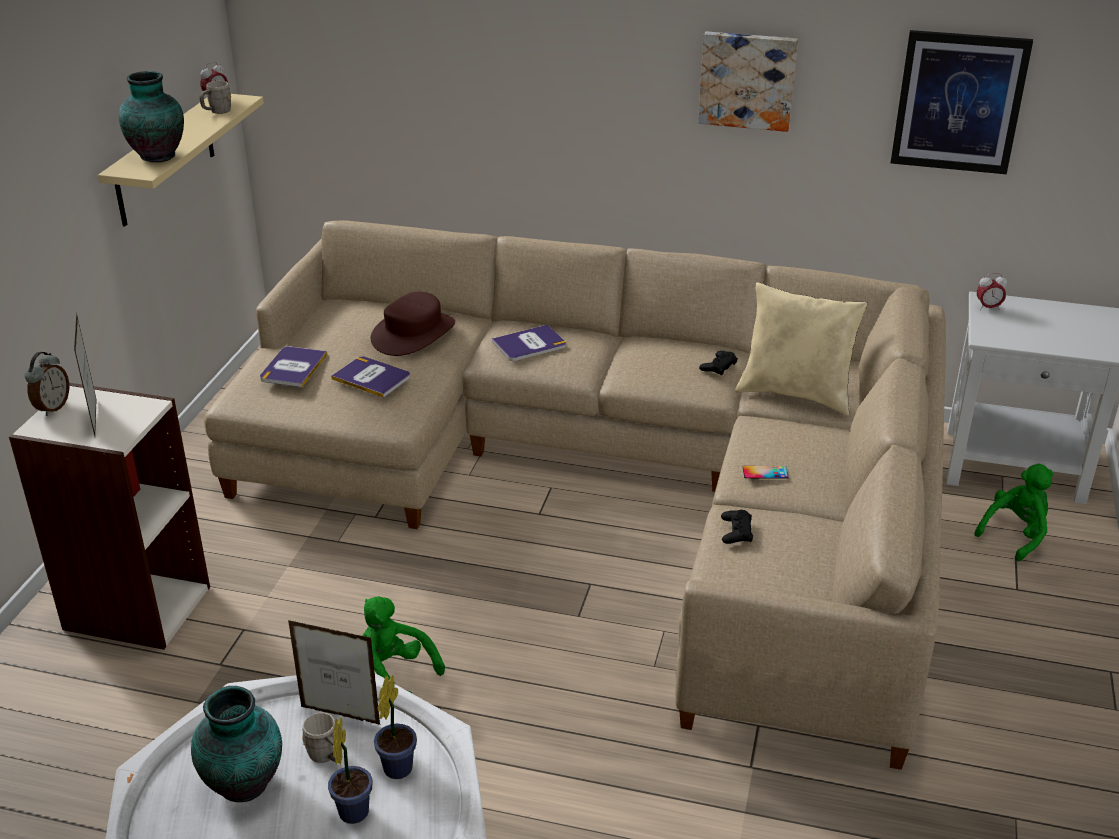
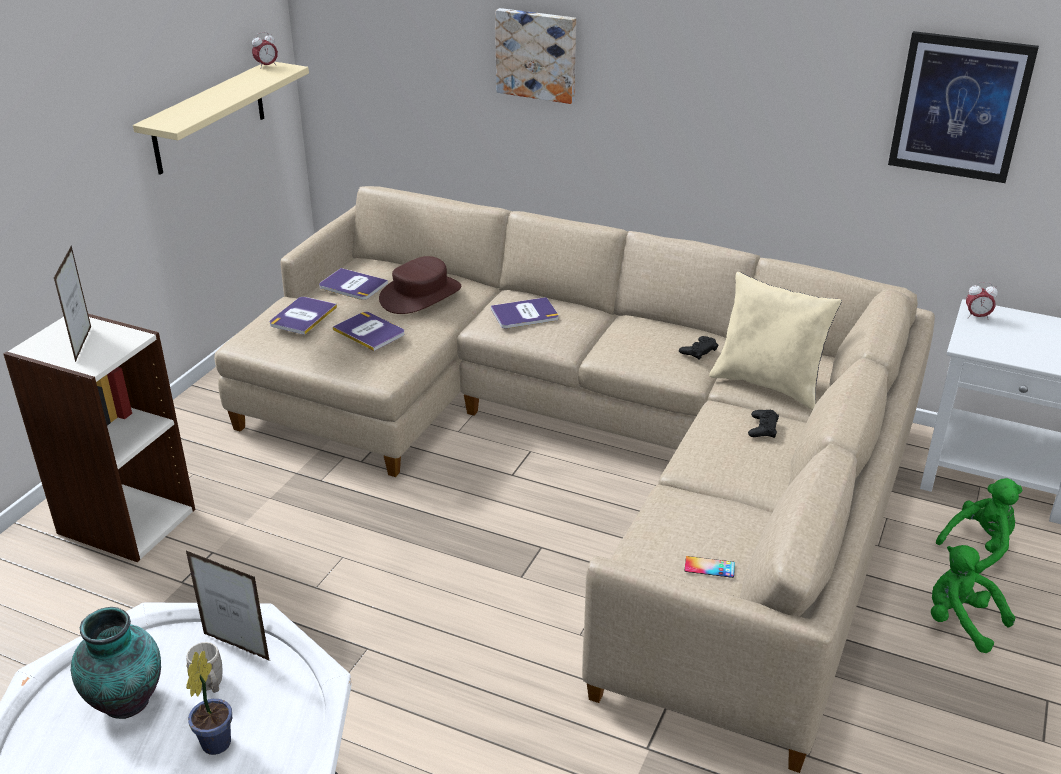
camera: 10 degrees right, 0 degrees up
(52, 407) = (50, 331): alarm clock -> none
(158, 155) = (192, 111): vase -> none
(217, 112) = (261, 77): grey mug -> none
(336, 330) = (352, 285): none -> book
(392, 675) = (332, 612): green plush toy -> green plush toy (960, 621)
(399, 765) = (274, 703): potted plant -> none
(736, 531) = (668, 513): black game controller -> black game controller (763, 428)
(747, 80) = (751, 74): picture -> picture (537, 54)
(765, 472) = (714, 458): phone -> phone (709, 567)

